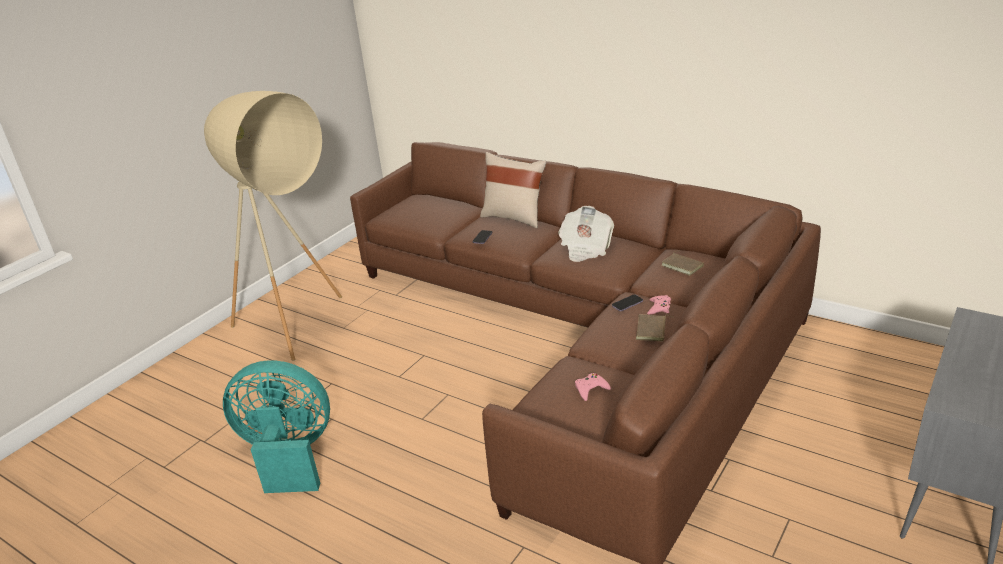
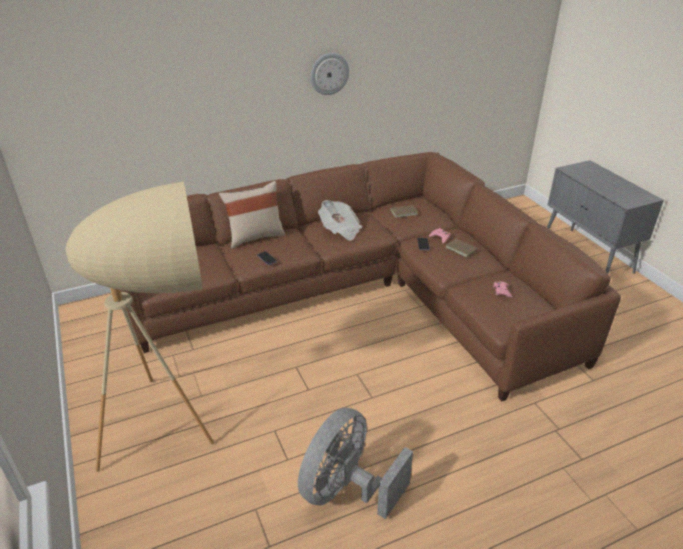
camera: 60 degrees left, 5 degrees up
(288, 456) = (347, 489): turquoise fan -> grey fan
(660, 51) = (329, 73): none -> wall clock

